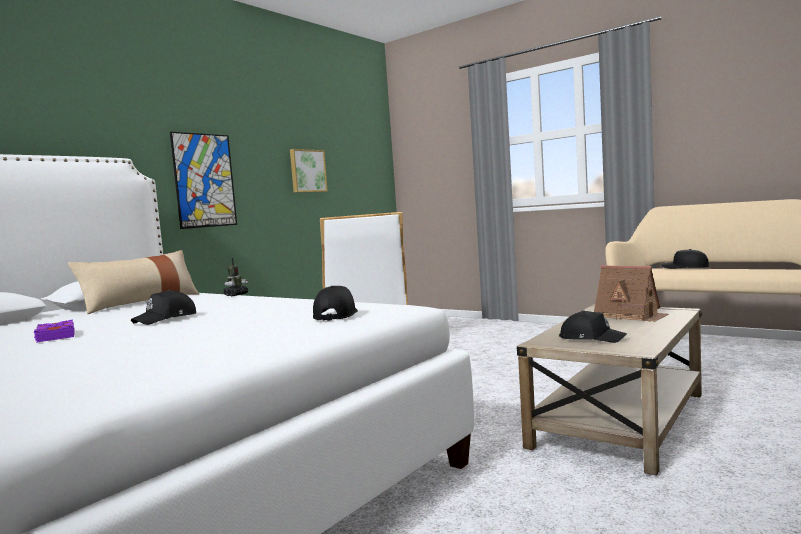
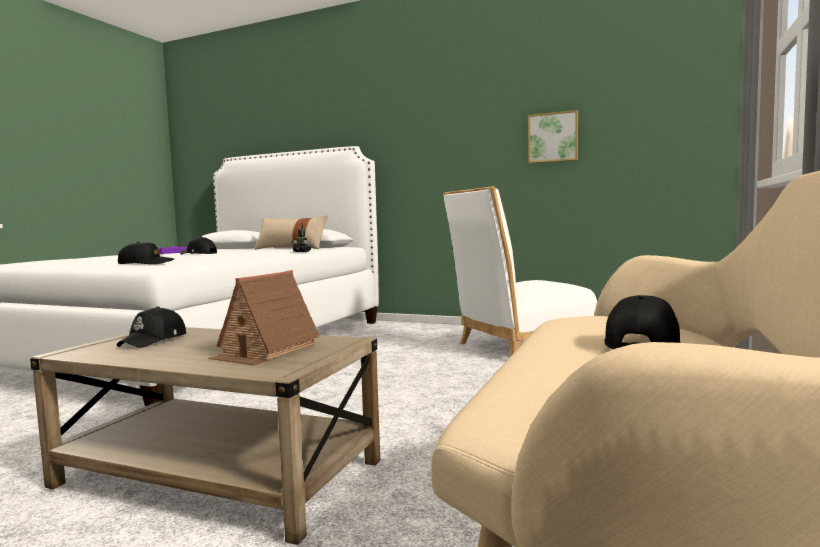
camera: 75 degrees right, 0 degrees up
(204, 180) = (428, 157): picture -> none

